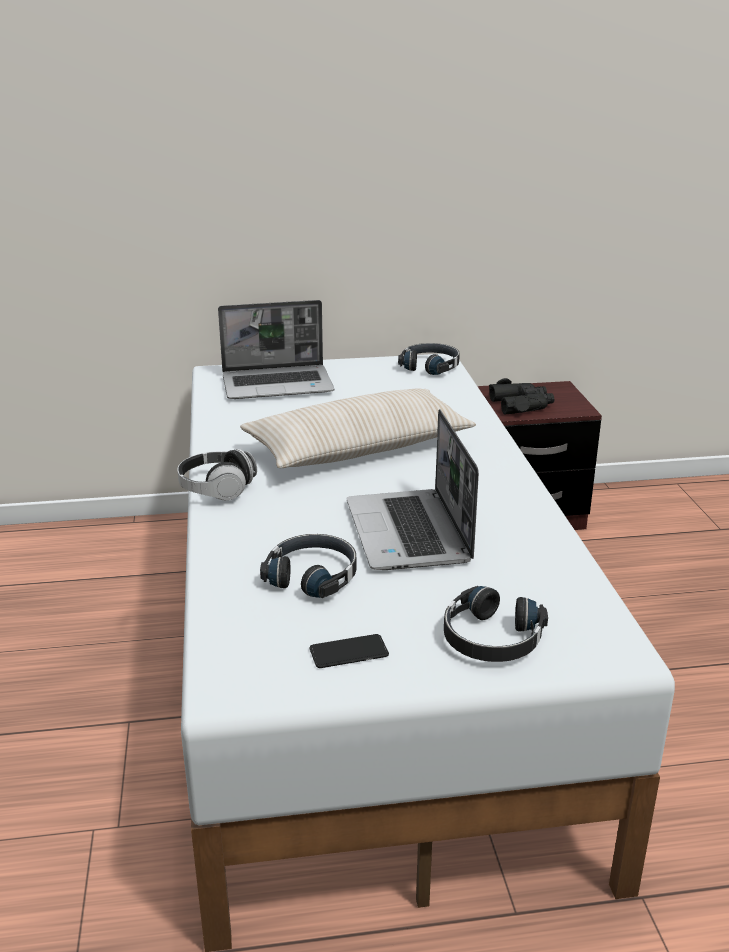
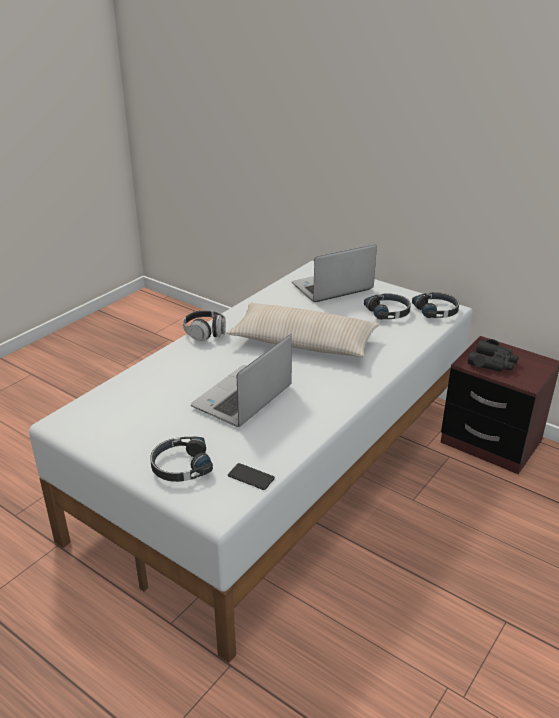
camera: 45 degrees right, 5 degrees up
(278, 384) = (331, 288): laptop -> laptop turned 120 degrees clockwise
(313, 575) = (168, 394): black headphones -> black headphones (388, 312)
(349, 652) = (121, 435): phone -> phone (251, 477)

